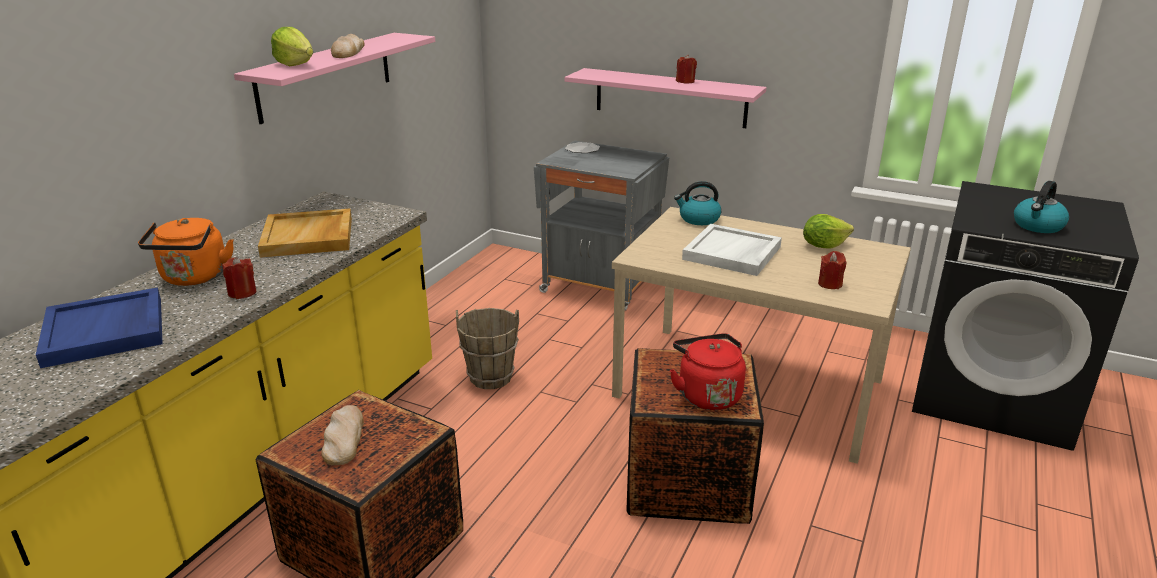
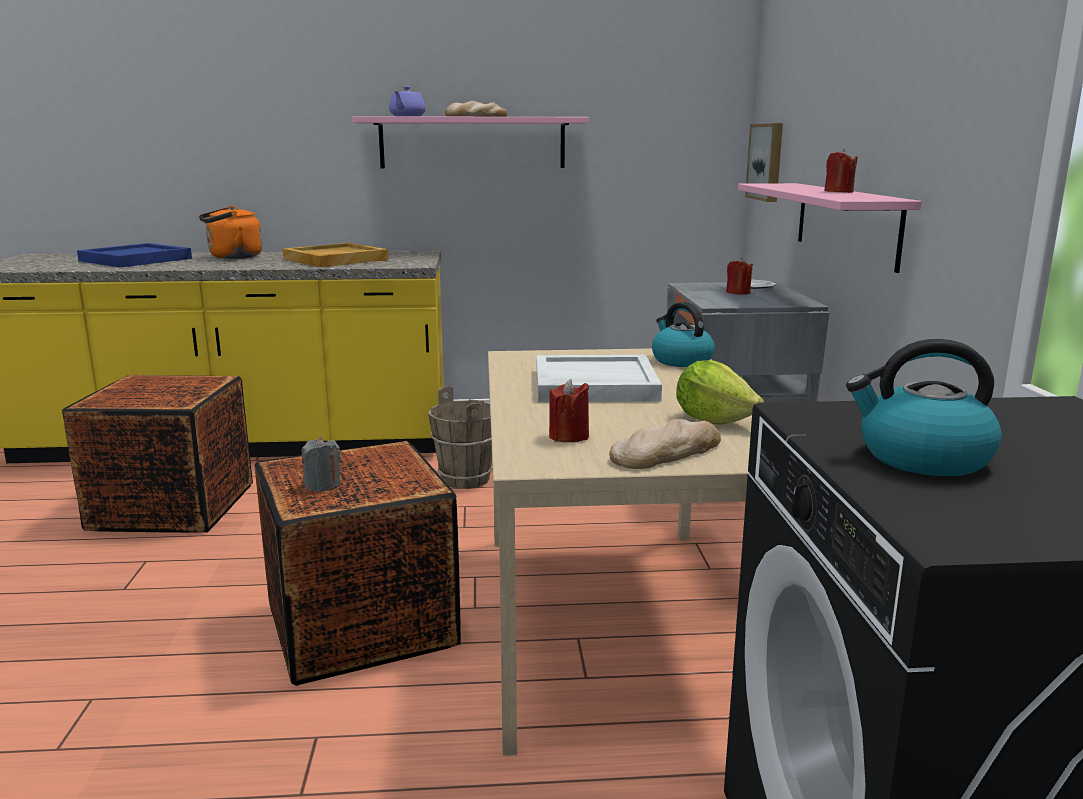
camera: 60 degrees right, 10 degrees down
(242, 293) = (214, 265): red candle -> red candle (738, 292)
(295, 64) = (407, 116): lettuce -> purple teapot
(343, 438) = (159, 387): bread -> bread (666, 452)
(521, 48) = (767, 162): none -> picture
(707, 394) = (322, 485): red kettle -> grey candle

